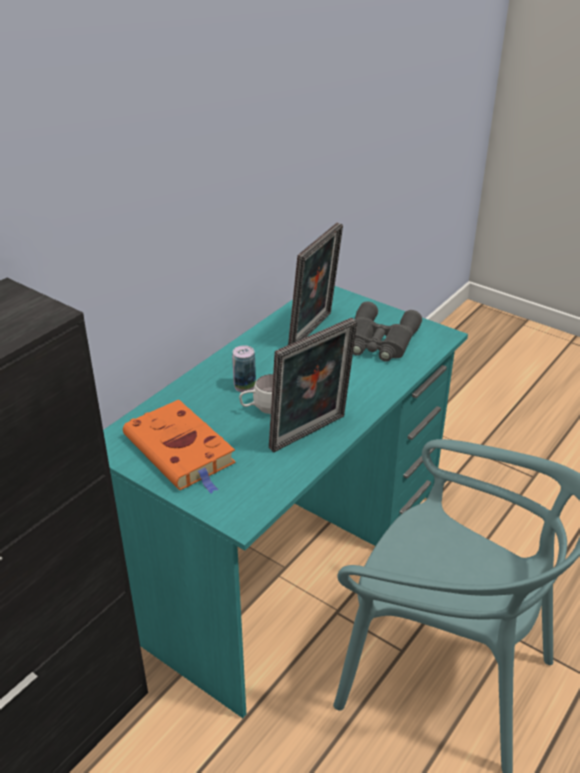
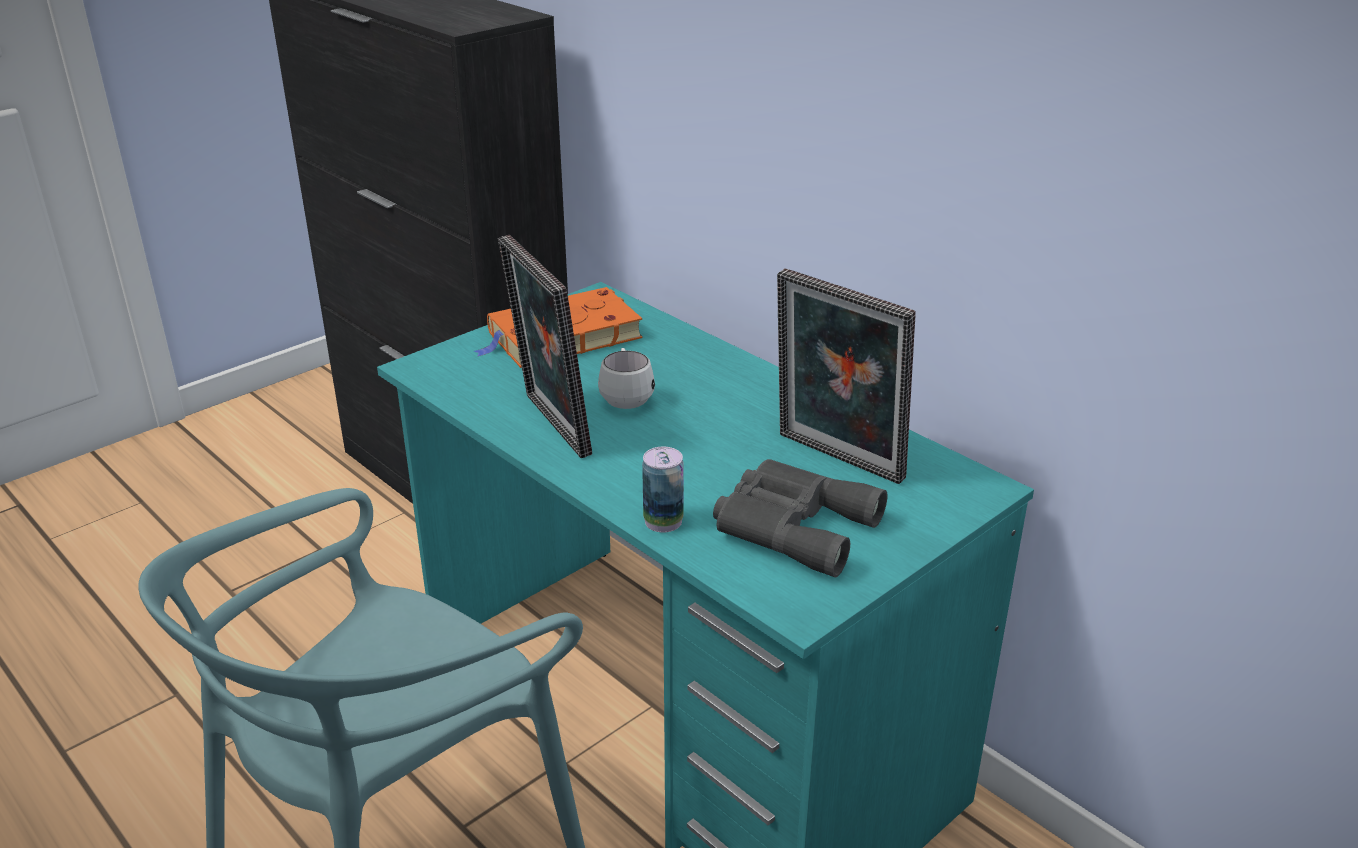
camera: 100 degrees right, 5 degrees down
(244, 386) = (687, 386): can -> can (663, 521)

